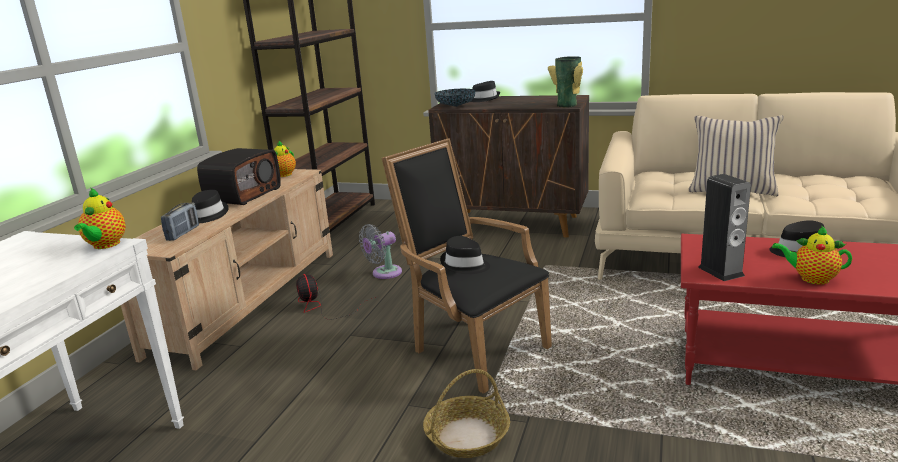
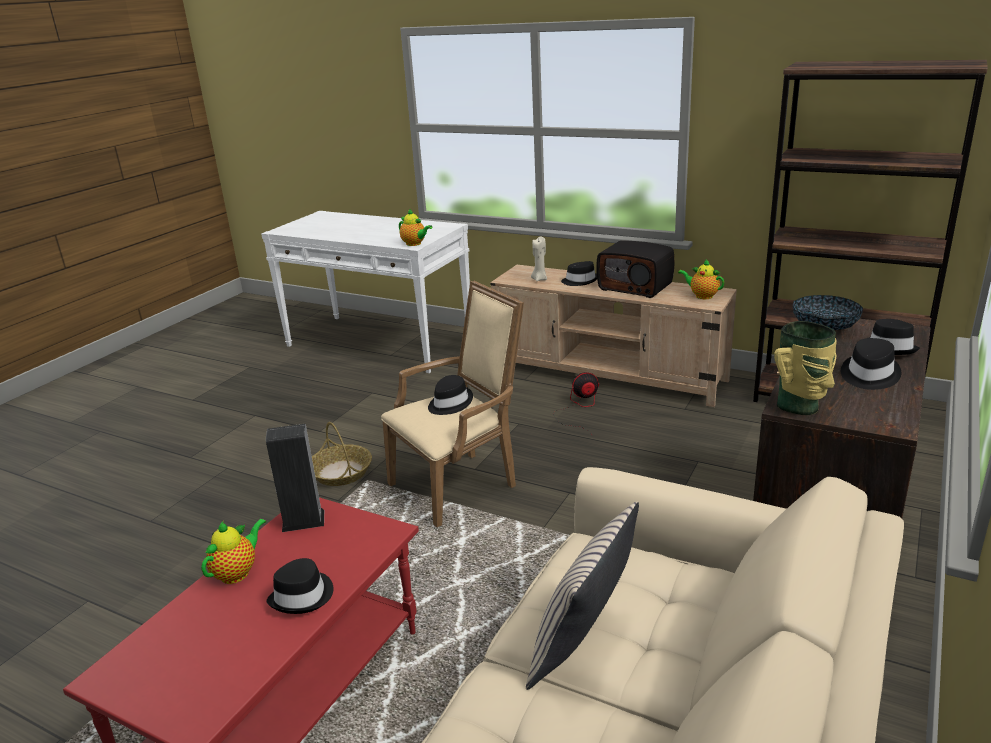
camera: 100 degrees right, 5 degrees up
(105, 245) = (415, 244): teapot -> teapot turned 150 degrees counterclockwise
(183, 233) = (539, 279): radio -> beige candle
(384, 273) = (651, 438): grey fan -> none
(473, 348) = (460, 483): black armchair -> beige armchair
(521, 100) = (868, 375): none -> black hat

